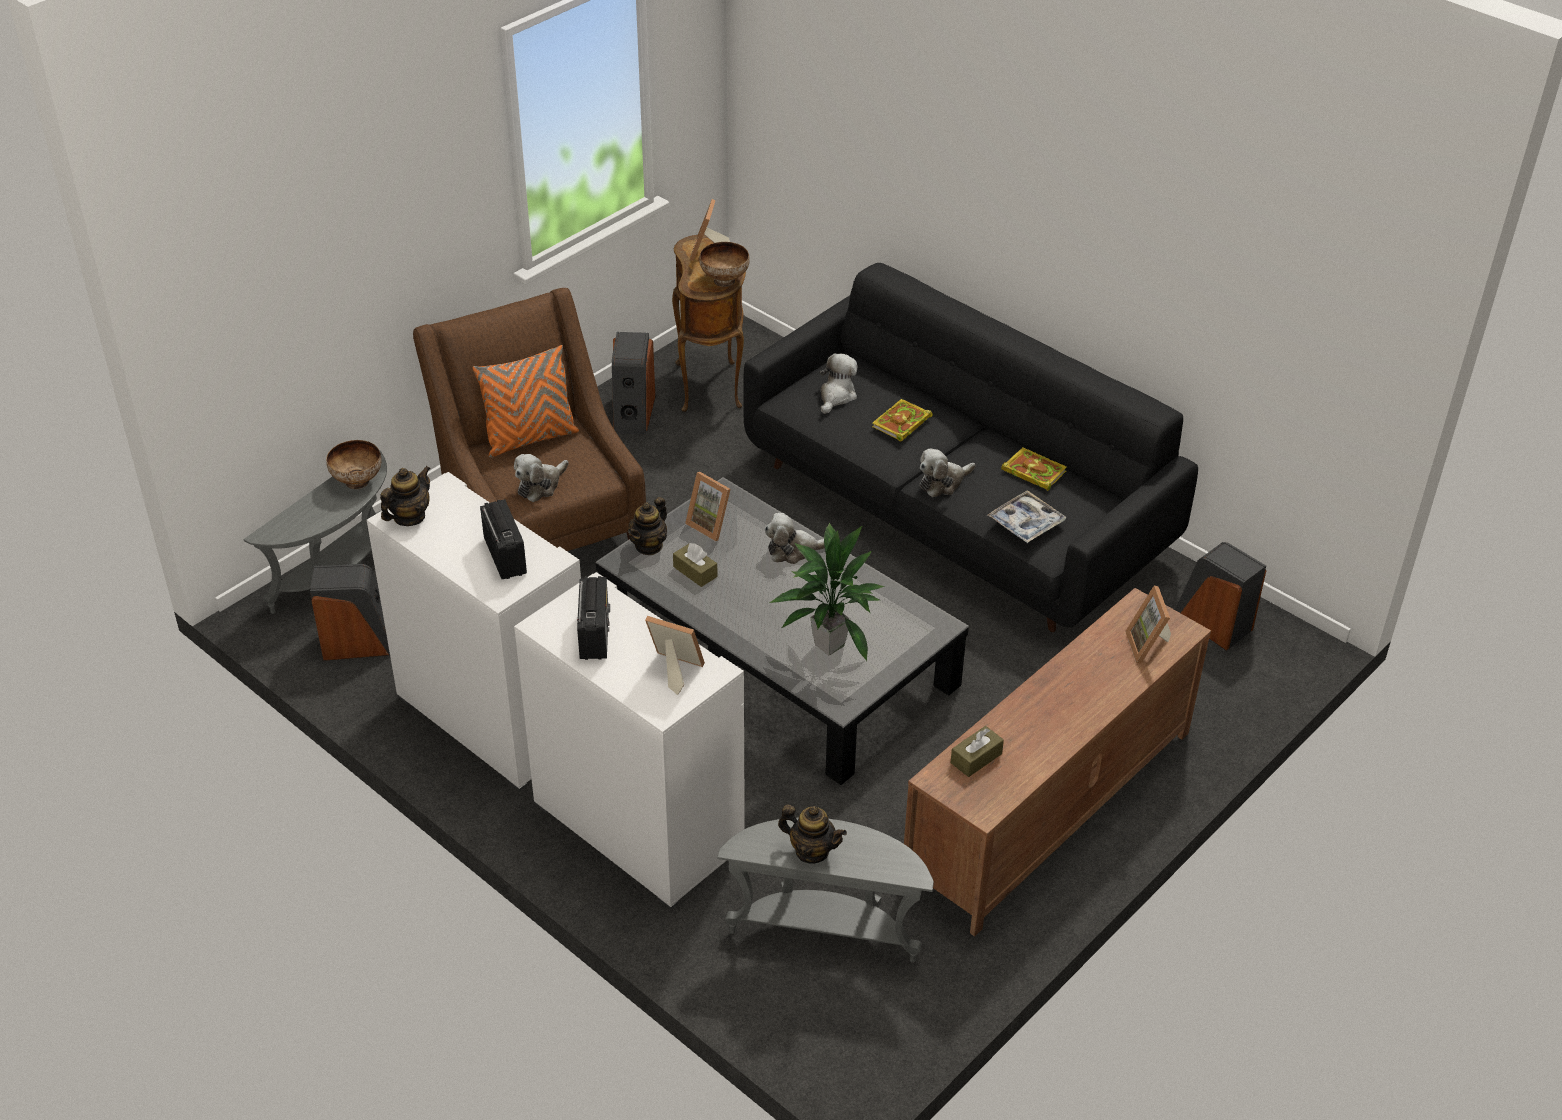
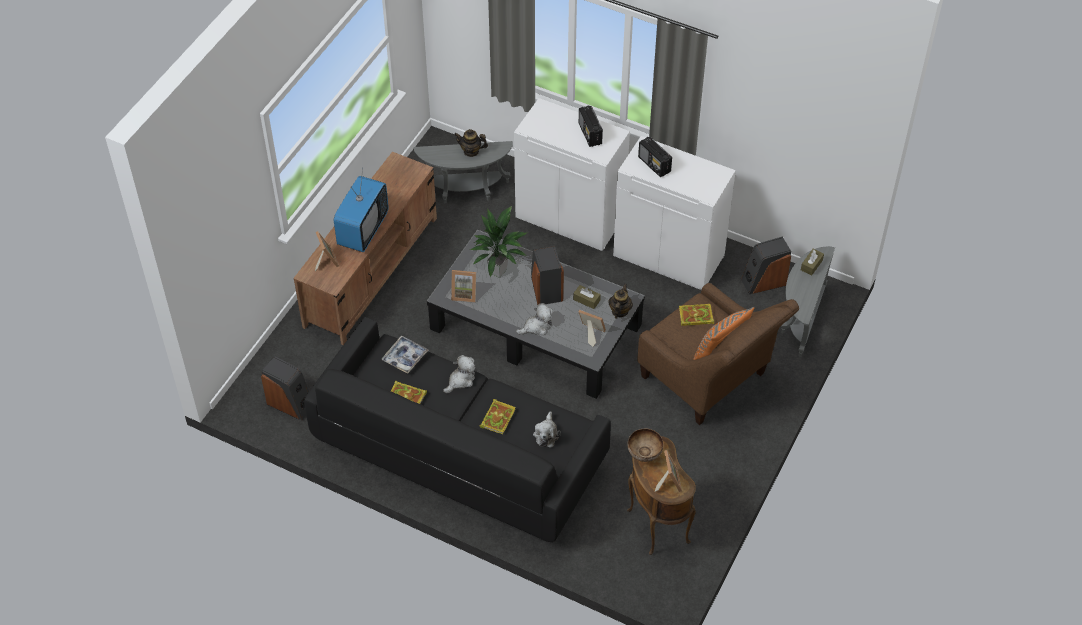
camera: 165 degrees right, 10 degrees up
(358, 482) = (800, 297): bowl -> none
(409, 517) = (715, 175): teapot -> none
(540, 485) = (695, 316): plush toy -> book
(633, 414) = (697, 486): speaker -> speaker (545, 288)
(673, 670) = (545, 125): picture frame -> picture frame (464, 294)
(976, 758) = (403, 183): brown tissue box -> brown tissue box (811, 265)
(1072, 686) = (363, 229): none -> television

